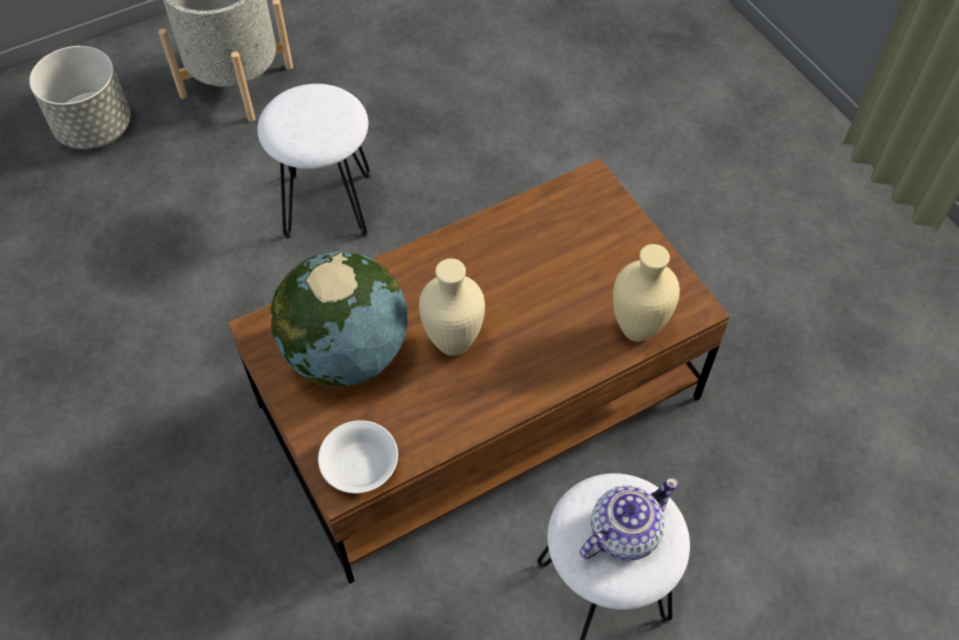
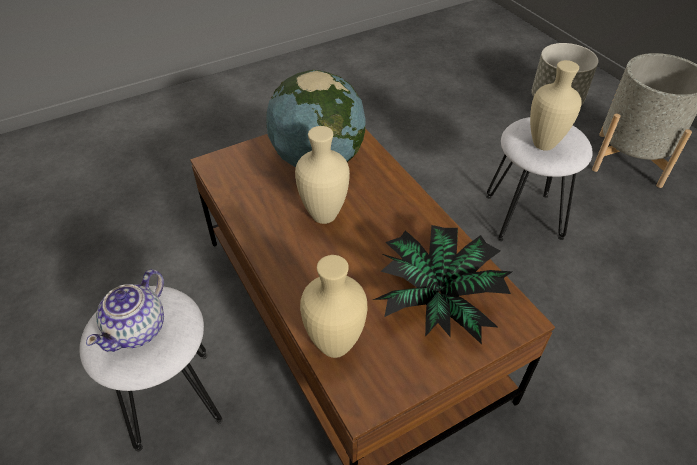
camera: 90 degrees right, 10 degrees down
(325, 122) = (545, 145): none -> beige vase
(361, 465) = (226, 171): white bowl -> none
(574, 242) = (438, 299): none -> potted plant
(623, 533) = (138, 329): teapot -> teapot turned 60 degrees clockwise

